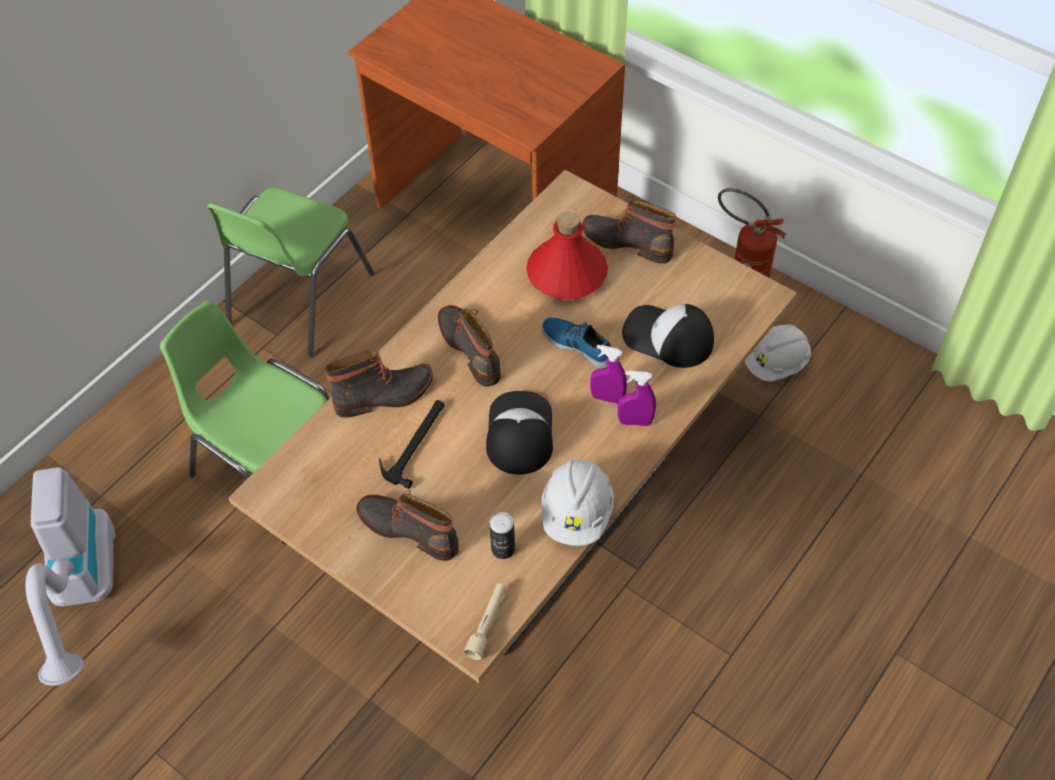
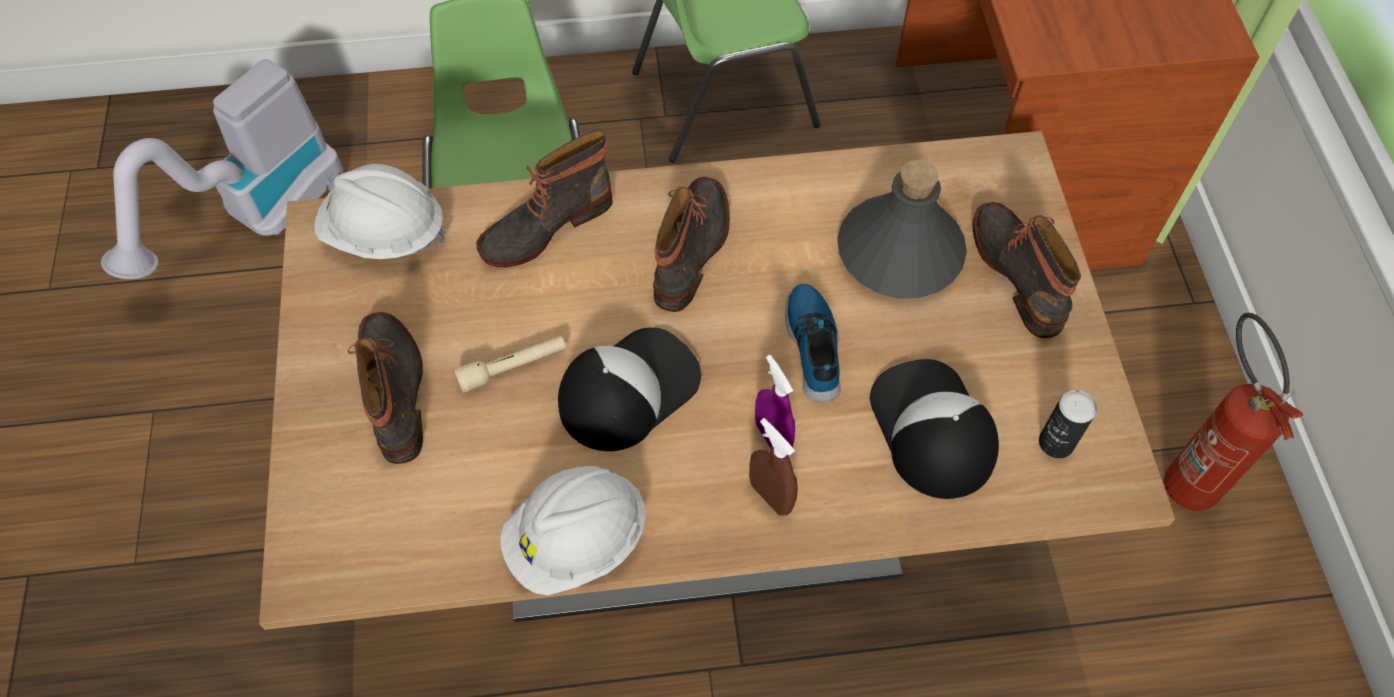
camera: 45 degrees right, 5 degrees up
(384, 396) = (545, 225): boot -> boot turned 120 degrees clockwise
(415, 443) = (513, 303): hammer -> none
(487, 624) = (339, 572): beige flashlight -> beige flashlight (513, 367)
(503, 549) = (455, 504): can -> can (1056, 443)
(566, 273) = (900, 252): red bottle -> grey bottle
(635, 422) = (770, 496): purple spray bottle -> brown spray bottle
(776, 364) = (1159, 585): white hard hat -> white hard hat (384, 234)

